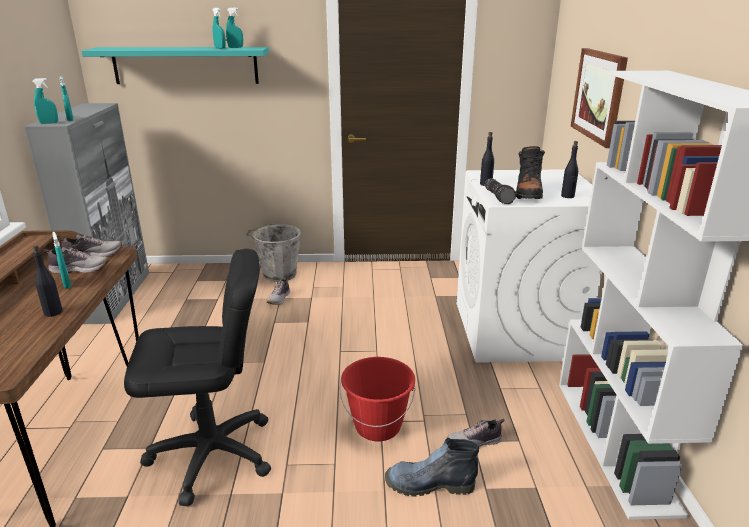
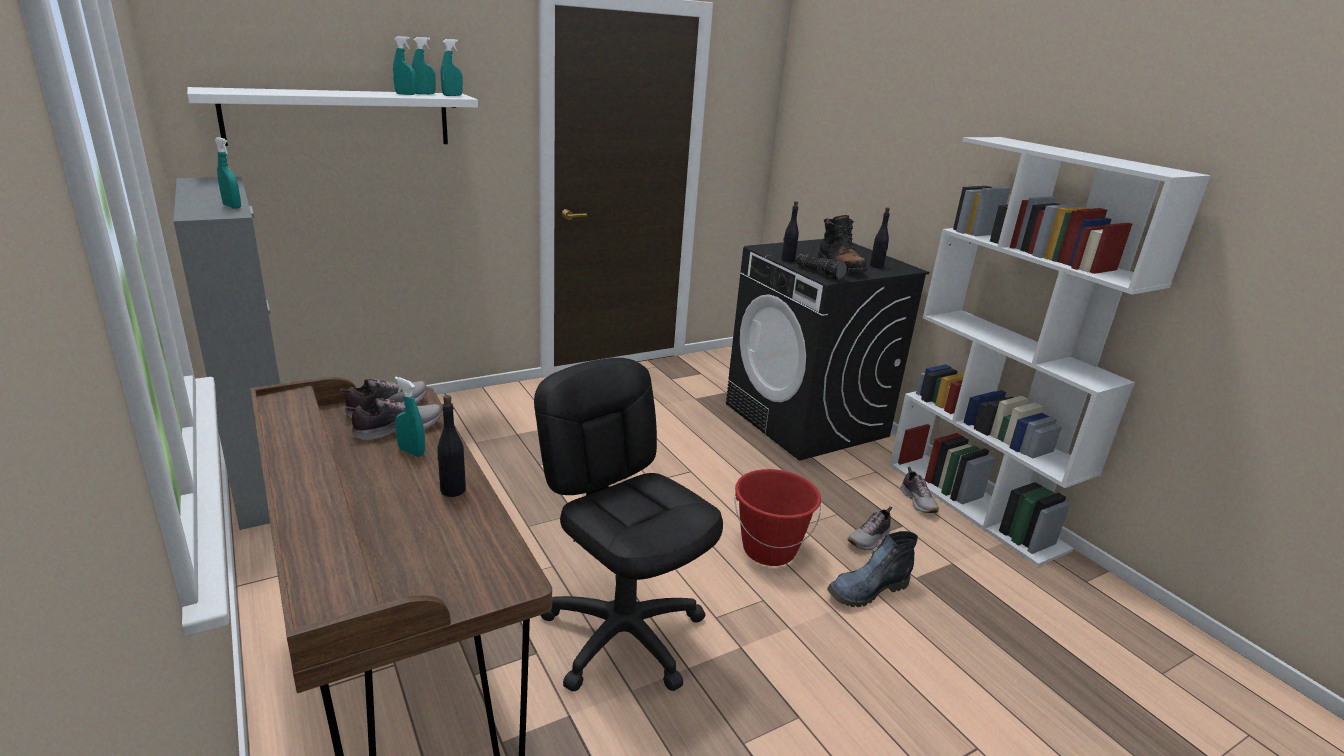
camera: 30 degrees left, 0 degrees up
(49, 123) = (208, 214): turquoise spray bottle -> turquoise spray bottle (452, 95)
(185, 65) = (339, 118): turquoise shelf -> white shelf
(212, 454) = (623, 634): black office chair -> black office chair turned 90 degrees counterclockwise
(278, 274) = (484, 405): grey bucket -> none
(279, 298) = (517, 435): shoe -> shoe (918, 501)
(516, 331) = (806, 420): white washing machine -> black washing machine
(599, 95) = (877, 158): picture -> none

